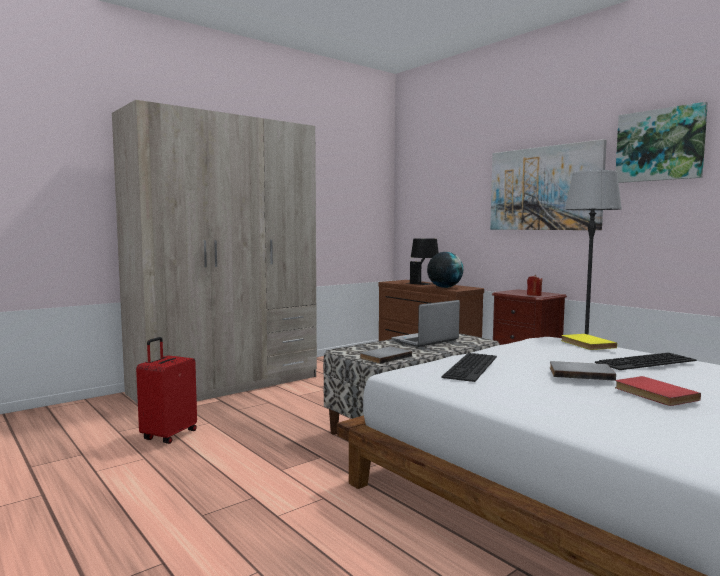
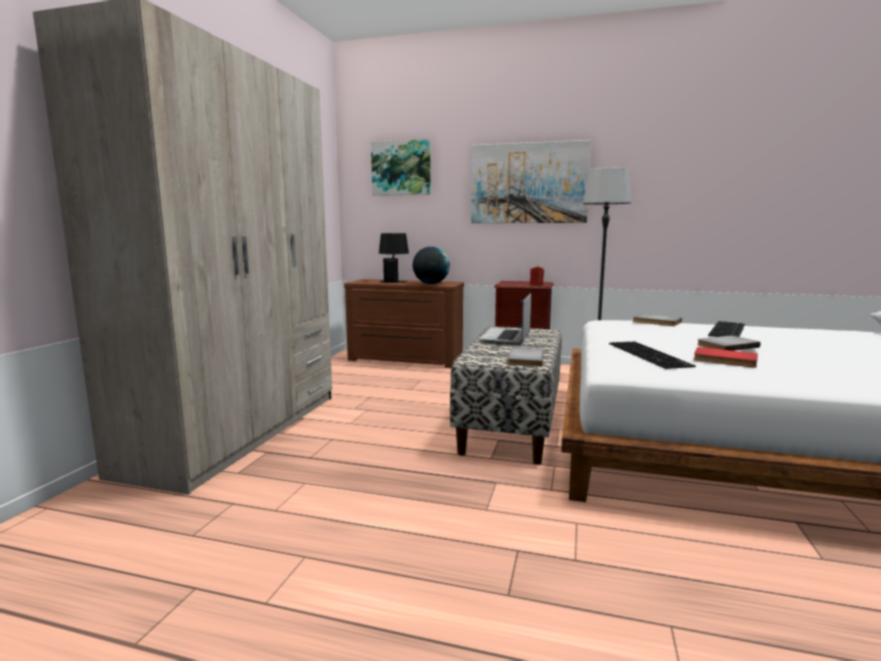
camera: 35 degrees left, 5 degrees up
(168, 435) = (281, 515): red suitcase -> none
(586, 344) = (656, 322): yellow book -> grey book
(653, 394) = (806, 353): red book -> red book (725, 360)
(660, 145) = (639, 149): picture -> picture (401, 168)

